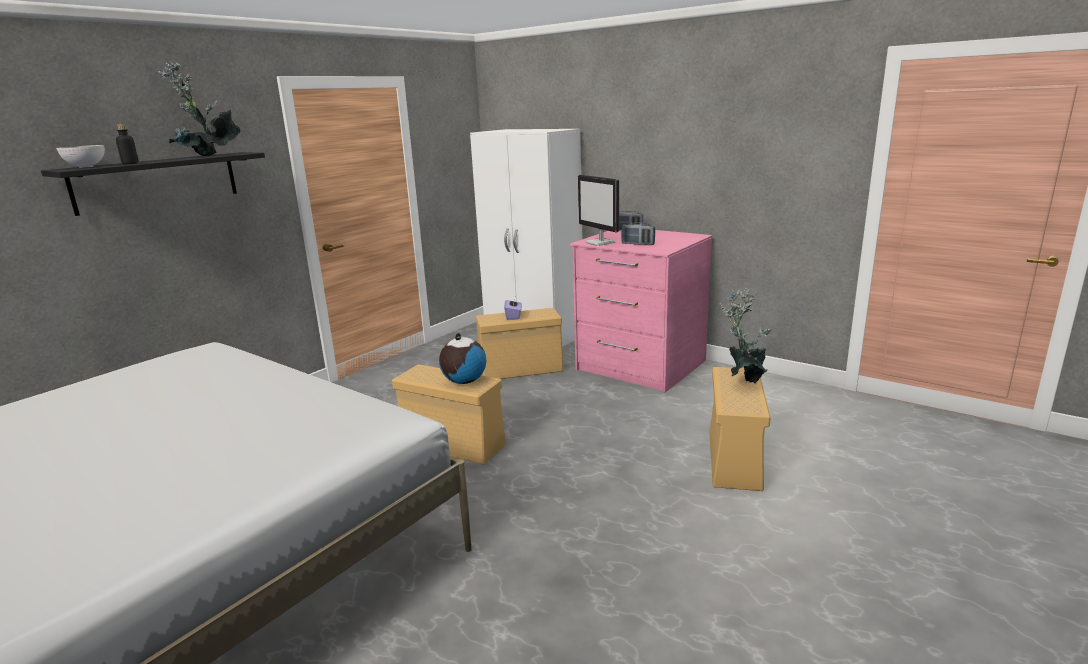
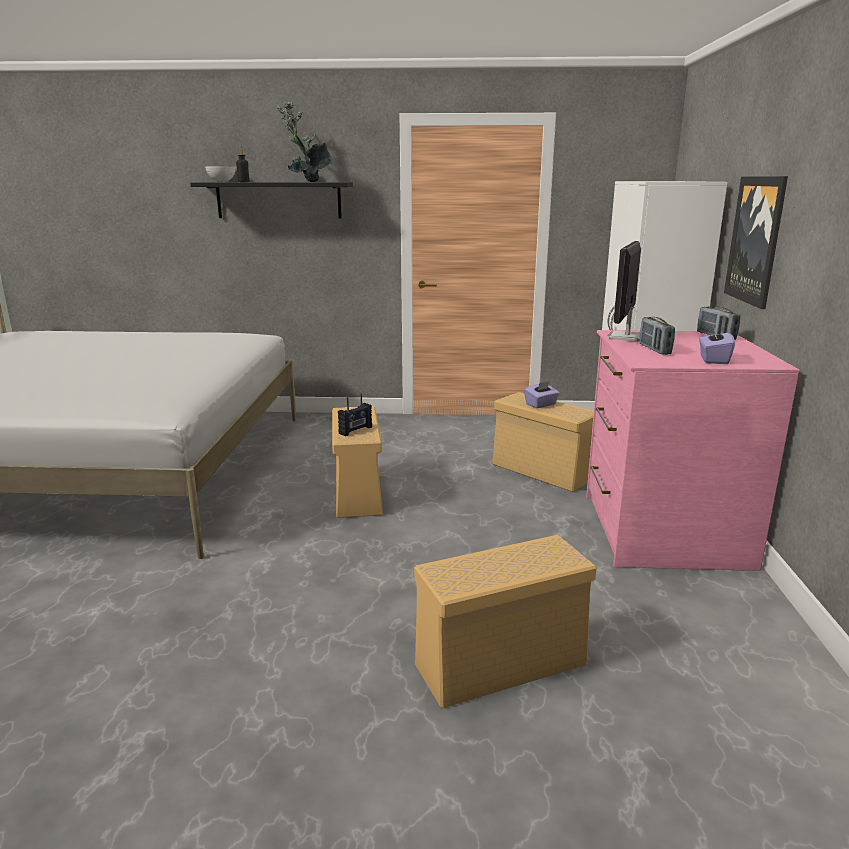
camera: 55 degrees right, 0 degrees up
(464, 381) = (356, 430): globe -> radio
(630, 165) = (756, 240): none -> picture
(675, 241) = (713, 360): none -> purple tissue box
(744, 380) = (539, 563): potted plant -> none

